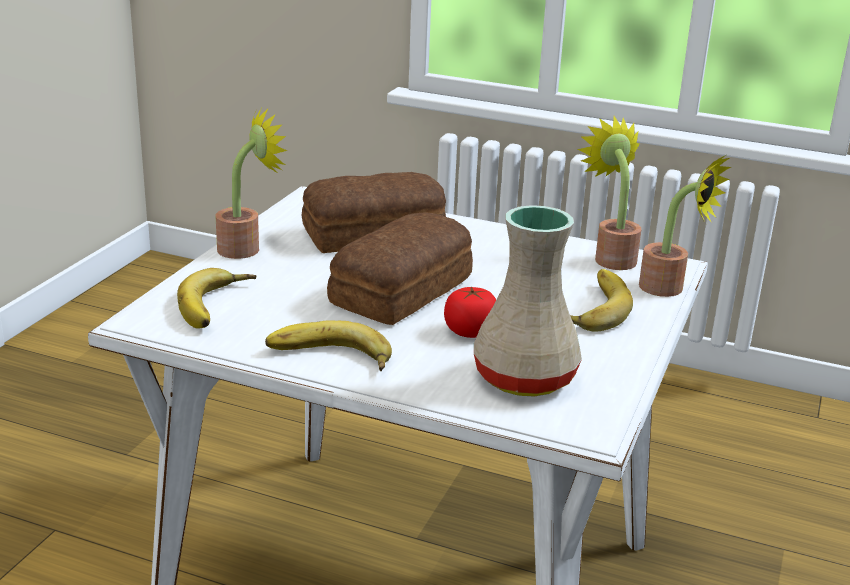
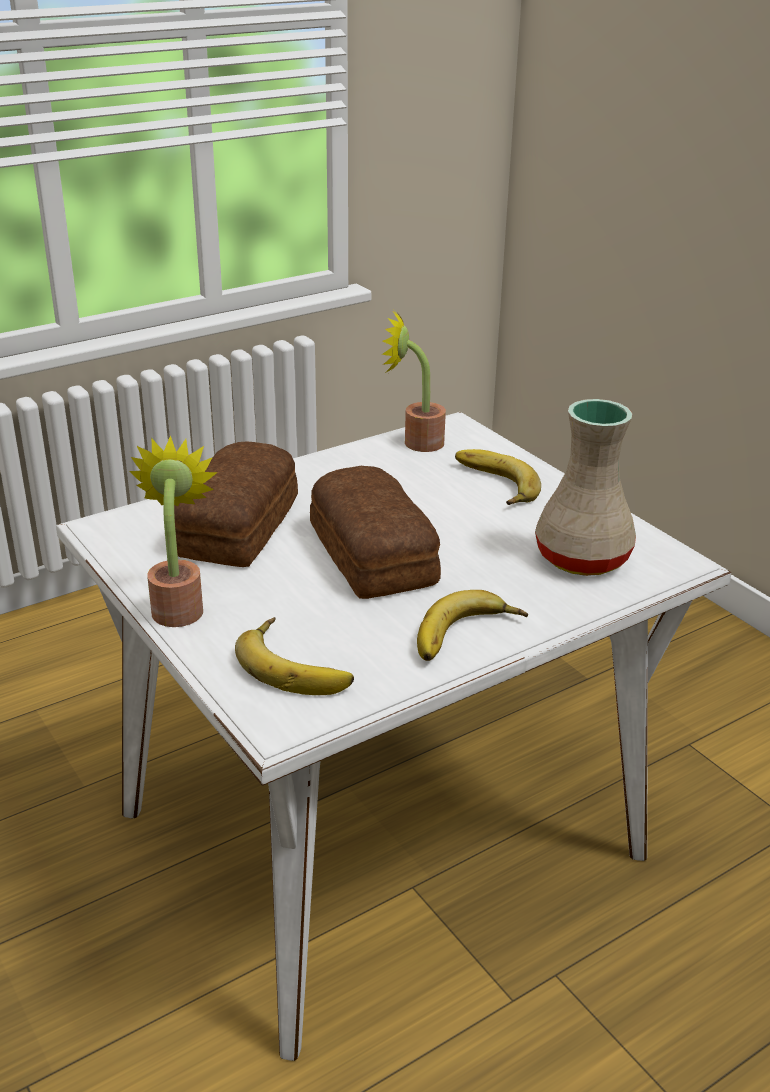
camera: 55 degrees left, 5 degrees up
(469, 331) = (482, 552): tomato -> none
(670, 289) = (495, 443): potted plant -> none

